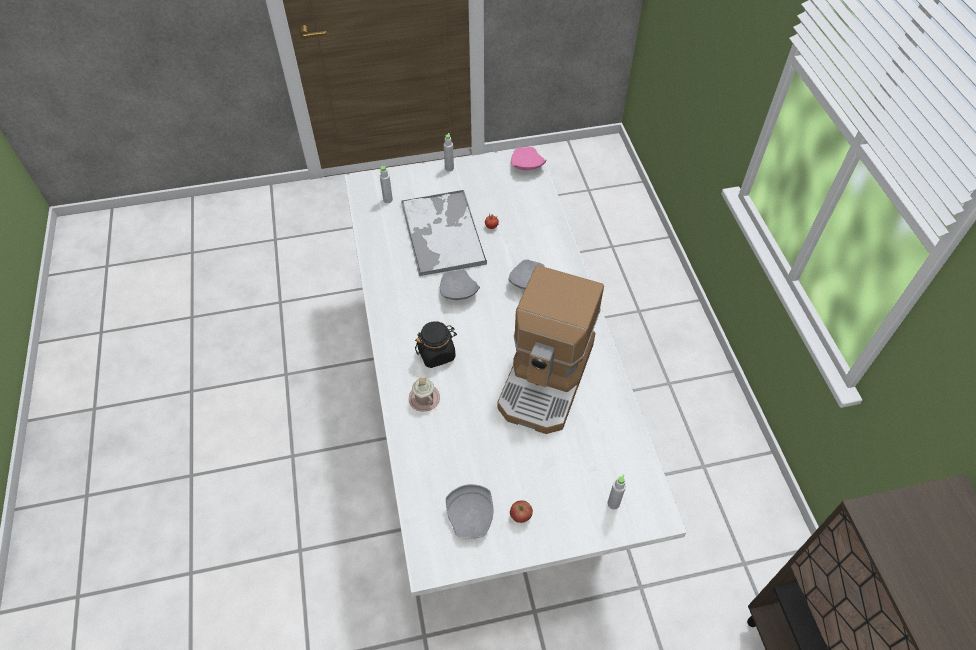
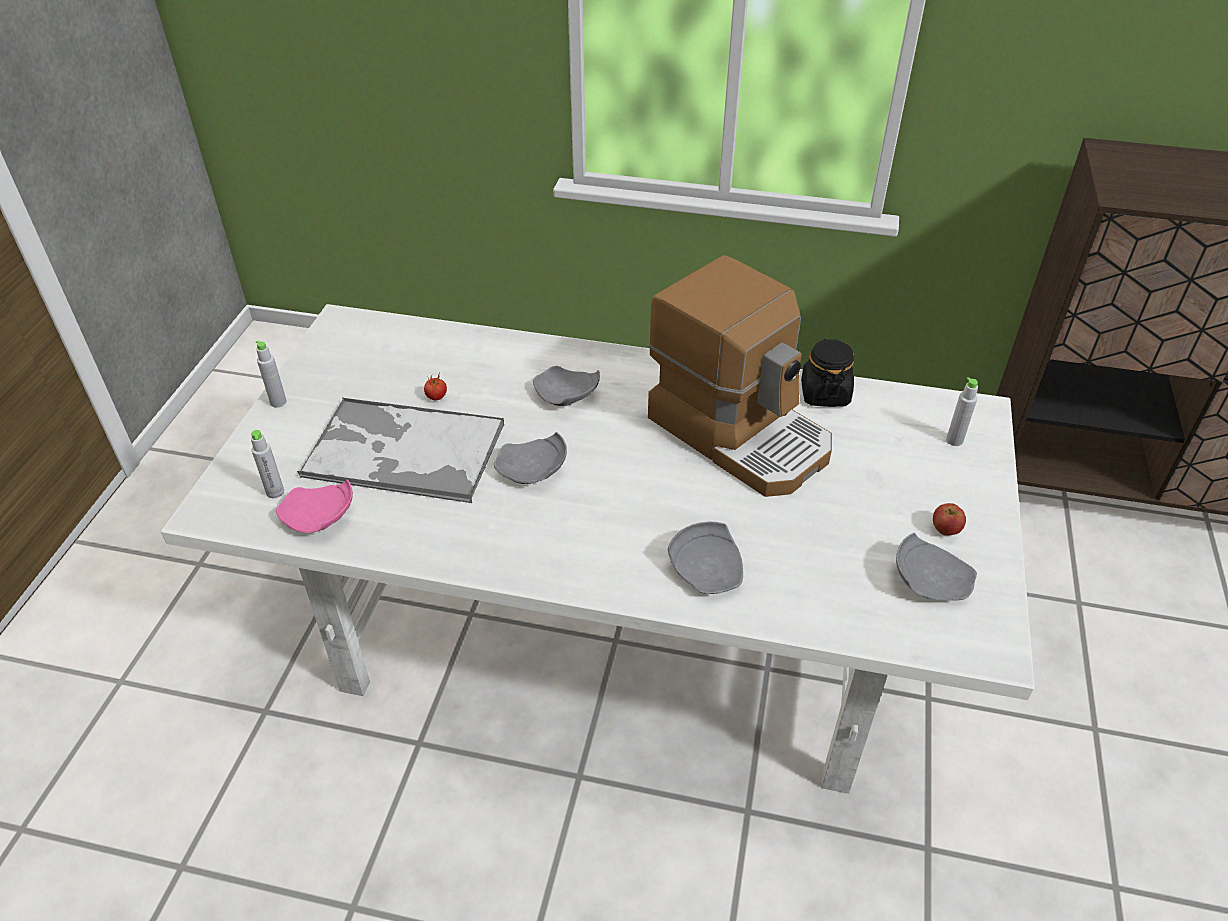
camera: 65 degrees left, 10 degrees down
(424, 399) = (708, 570): pink mug -> grey plate
(437, 353) = (632, 530): black jar -> black jar (824, 393)
(526, 165) = (352, 327): pink plate -> pink plate (319, 519)

